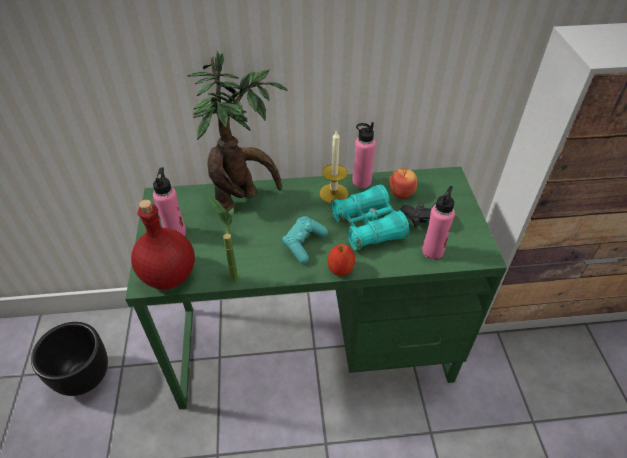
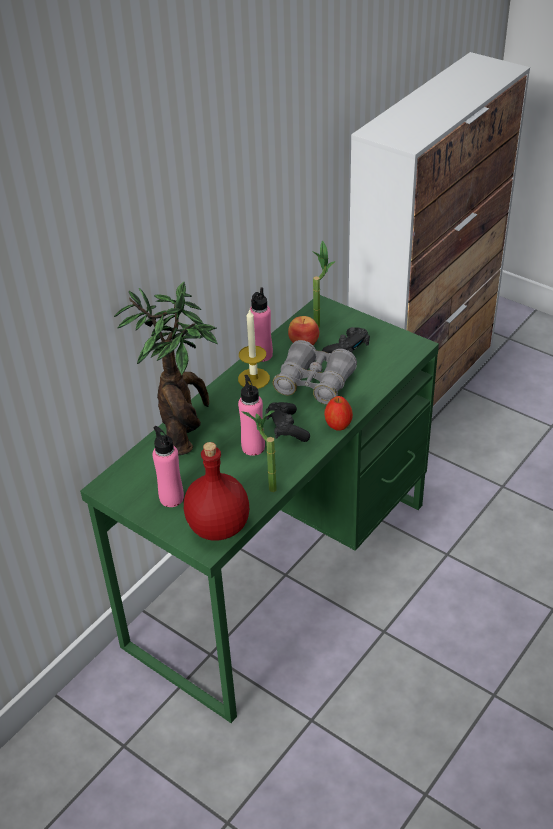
camera: 45 degrees left, 5 degrees down
(85, 378) = (99, 788): black planter -> none
(303, 244) = (286, 429): turquoise game controller -> black game controller
(368, 226) = (314, 383): turquoise binoculars -> grey binoculars
(432, 251) = (380, 367): pink bottle -> pink bottle (253, 447)
(433, 186) = (320, 322): none -> potted plant

